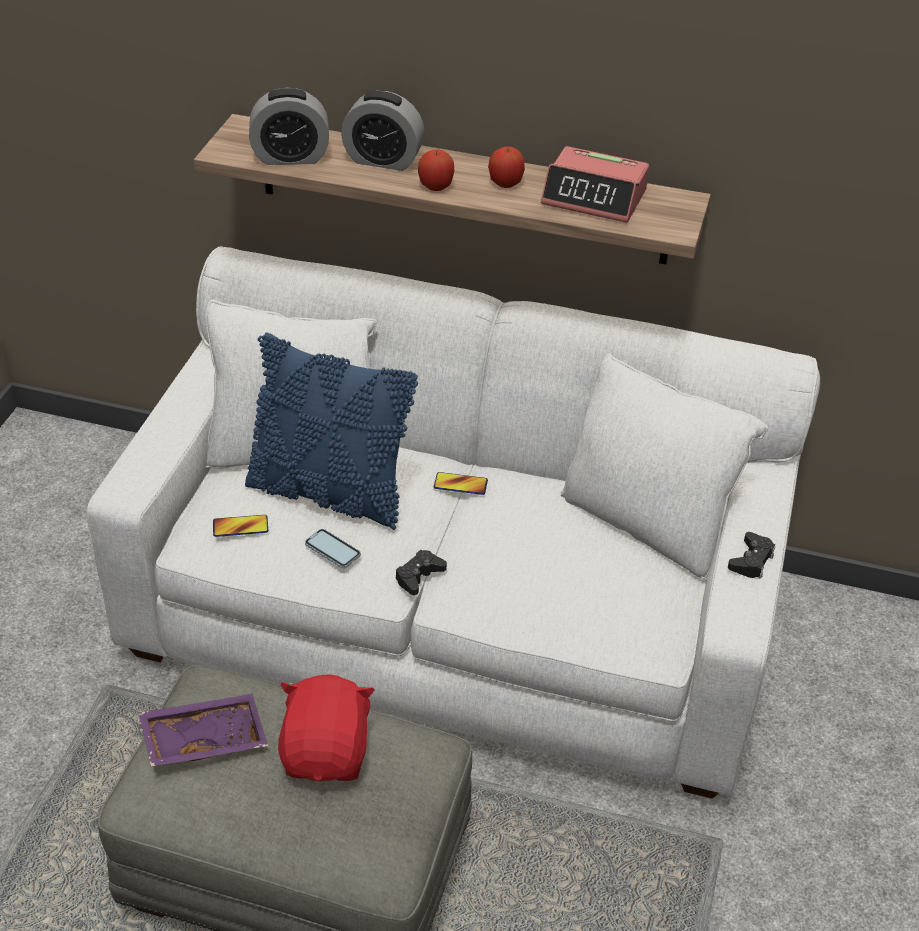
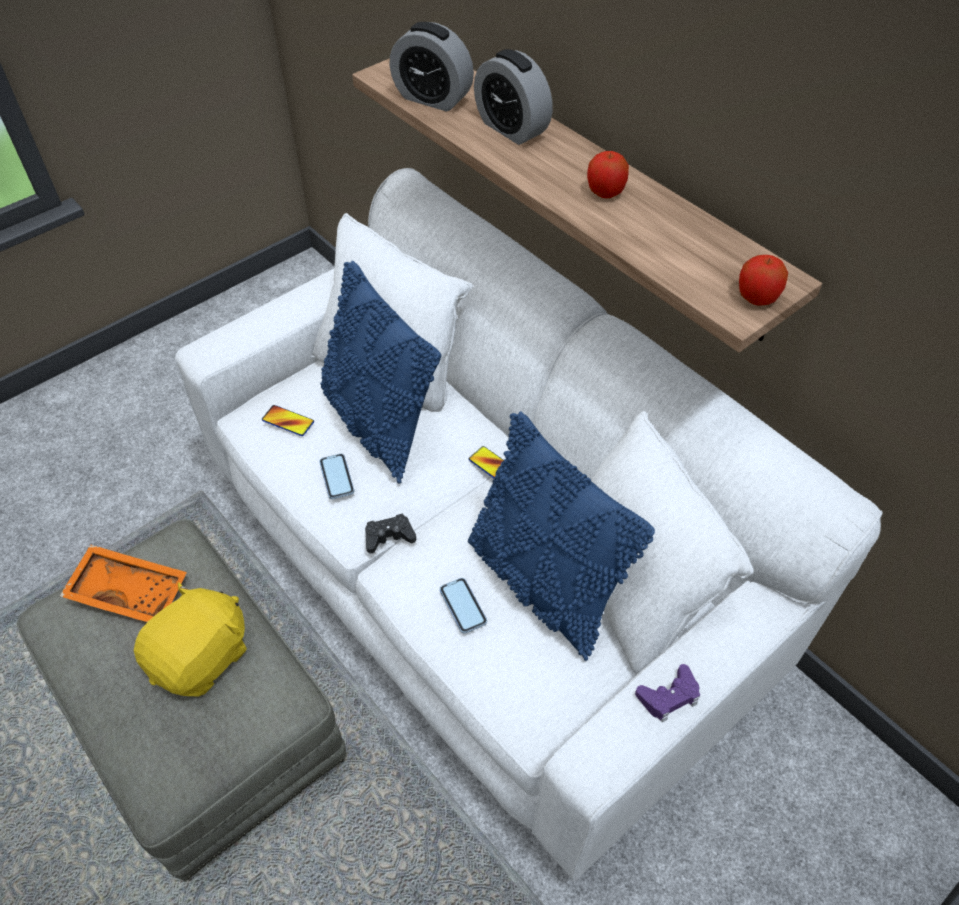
camera: 35 degrees right, 10 degrees up
(204, 738) = (130, 590): purple tray -> orange tray
(327, 753) = (202, 657): red plush toy -> yellow plush toy
(436, 186) = (533, 172): apple -> apple (757, 298)
(532, 593) = (463, 606): none -> phone
(582, 548) = (544, 584): none -> blue pillow
(594, 197) = (684, 240): alarm clock -> none
(751, 560) = (668, 696): black game controller -> purple game controller

